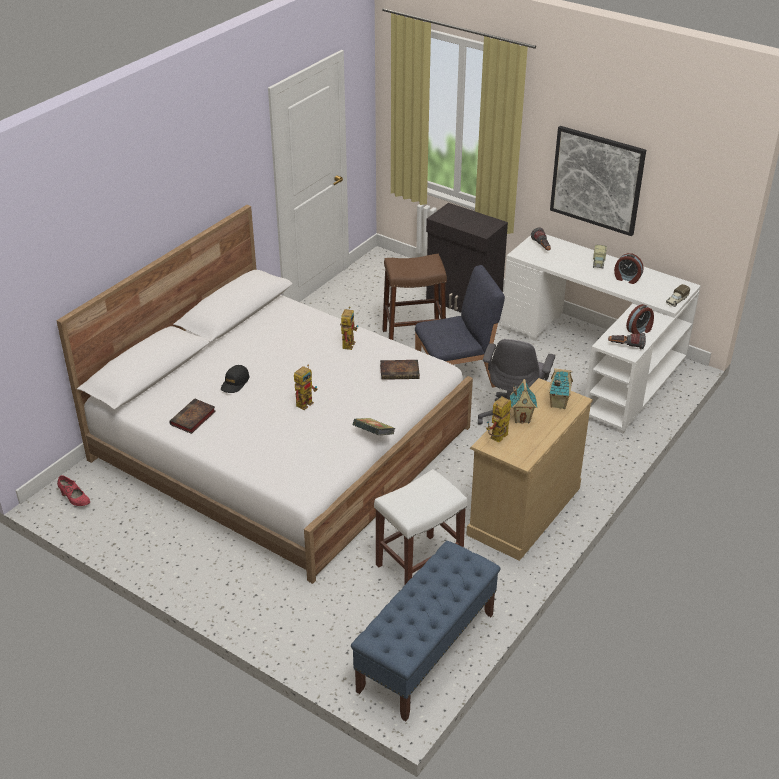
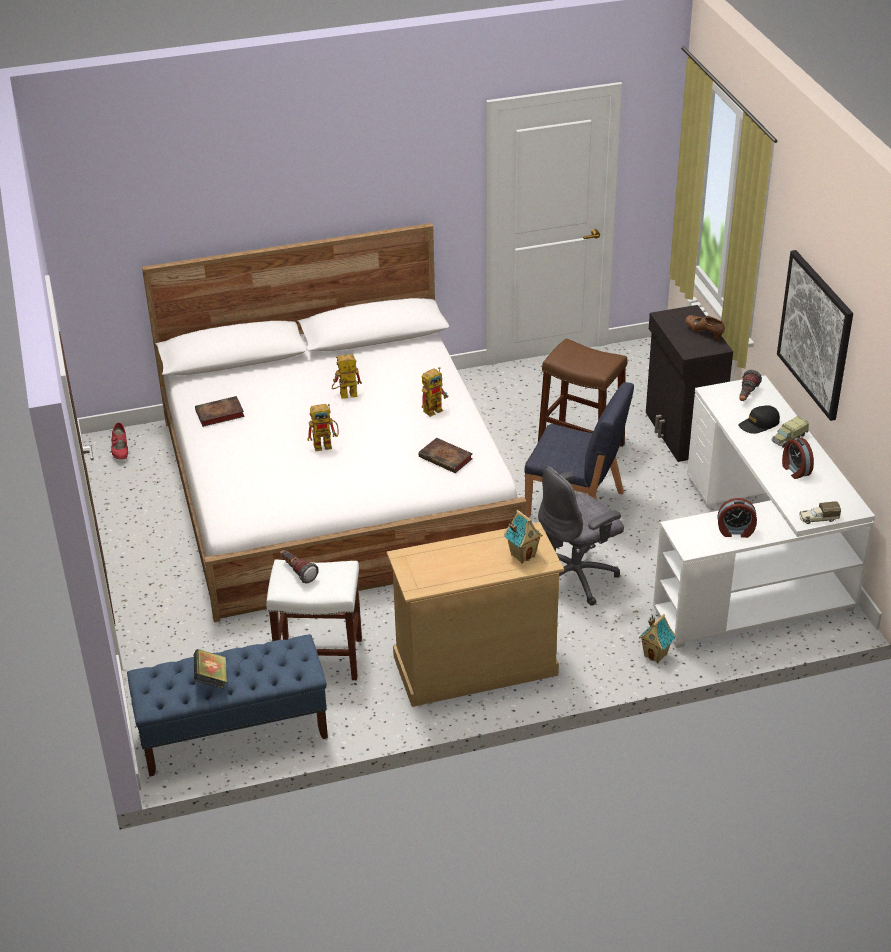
camera: 40 degrees right, 0 degrees up
(235, 383) = (290, 399): black cap -> black cap (759, 424)
(374, 435) = (345, 504): book -> book (211, 679)
(476, 218) = (704, 333): none -> brown shoe
(498, 439) = (419, 558): toy robot -> toy robot (344, 396)
(522, 418) = (468, 550): toy house -> toy house (656, 655)
(625, 346) = (696, 540): flashlight -> flashlight (297, 572)

